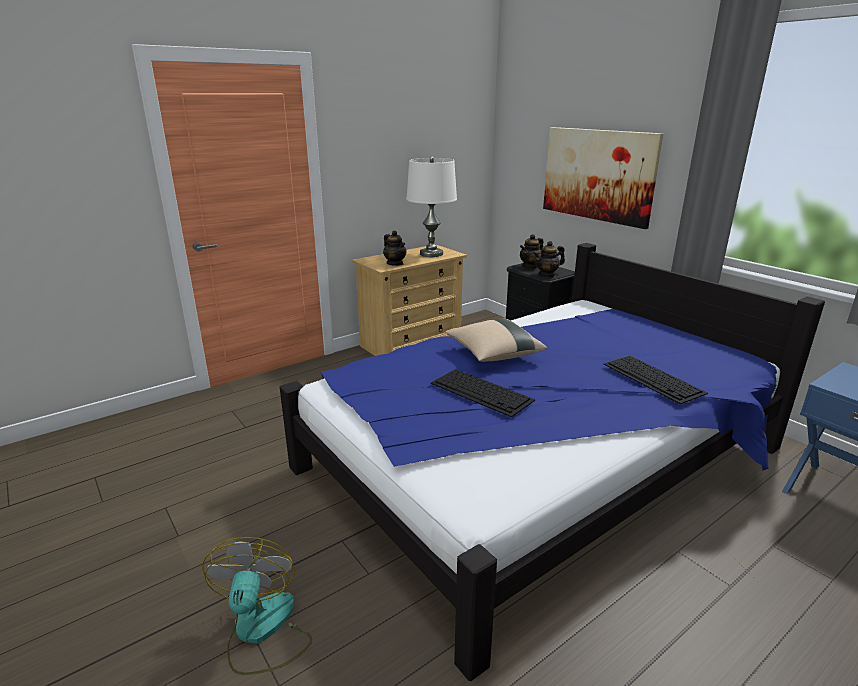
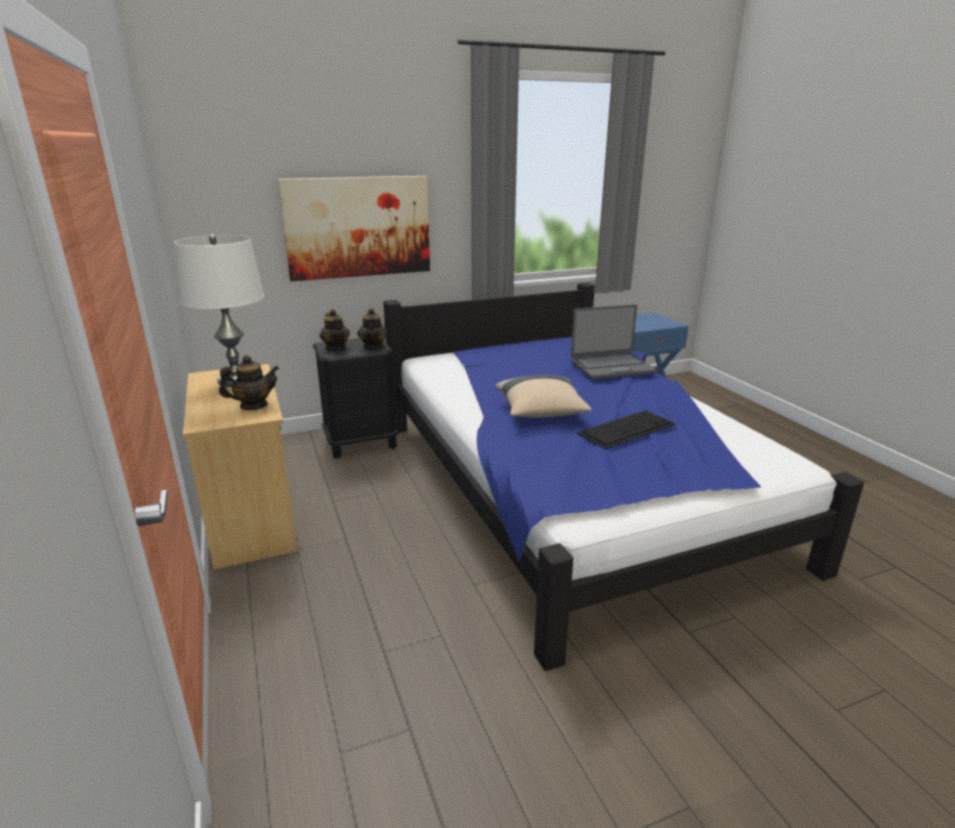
camera: 75 degrees left, 0 degrees up
(262, 631) = (829, 703): fan -> none
(654, 378) = (611, 367): keyboard -> laptop

